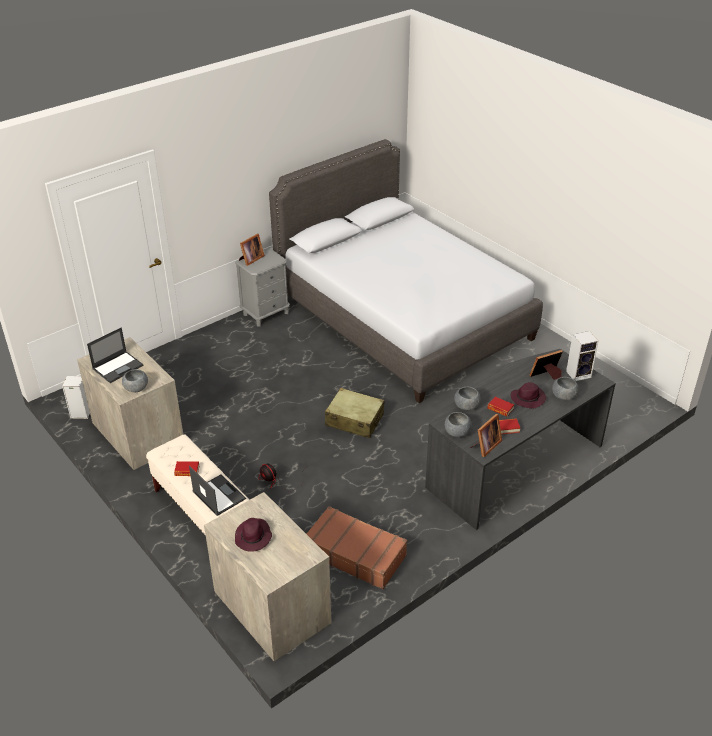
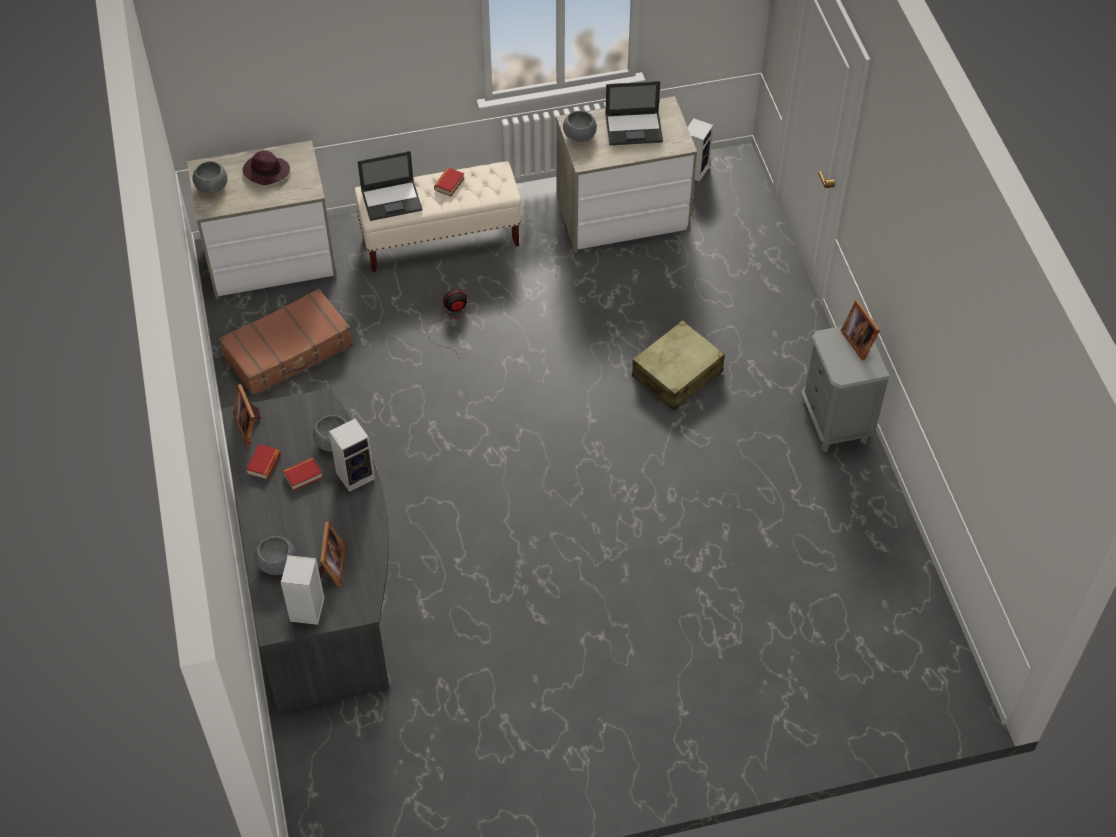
camera: 115 degrees right, 15 degrees up
(118, 367) = (634, 128): laptop -> laptop turned 75 degrees counterclockwise
(354, 420) = (516, 438): beige suitcase -> beige suitcase (677, 374)
(402, 318) = (732, 602): grey bed -> none
(457, 432) = (294, 408): grey bowl -> grey bowl (212, 187)
(481, 388) = (356, 474): none -> speaker
(528, 398) = (301, 519): purple hat -> none

